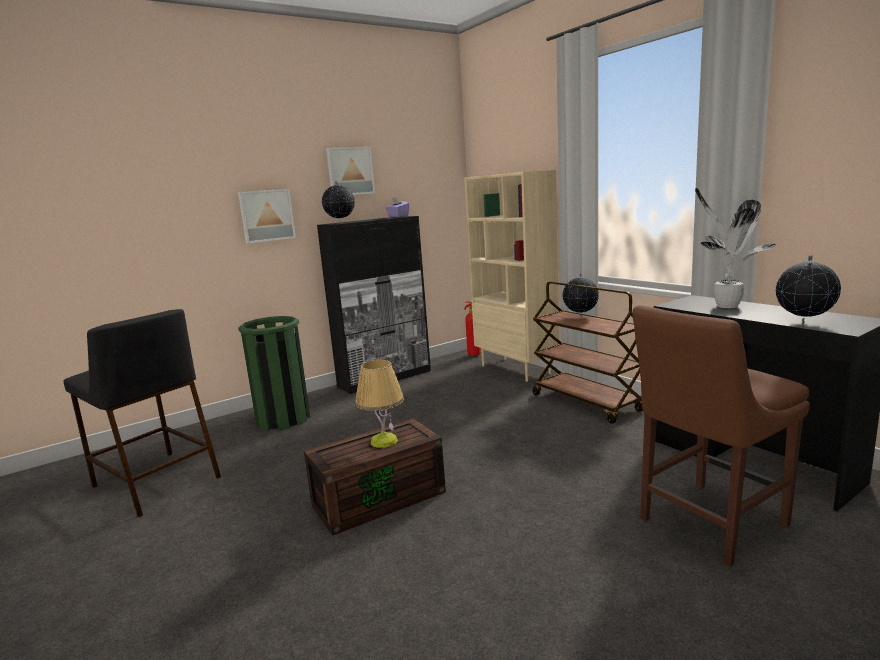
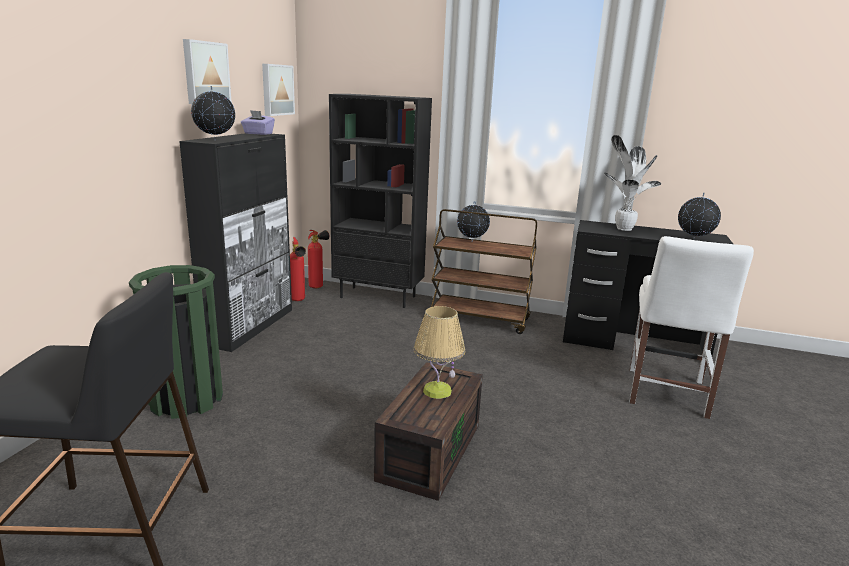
camera: 40 degrees left, 5 degrees up
(266, 215) = (122, 126): picture -> picture (276, 90)
(445, 364) = (298, 301): none -> fire extinguisher
(516, 369) = (379, 297): beige bookcase -> black bookcase
(707, 523) = (666, 394): brown chair -> white chair

